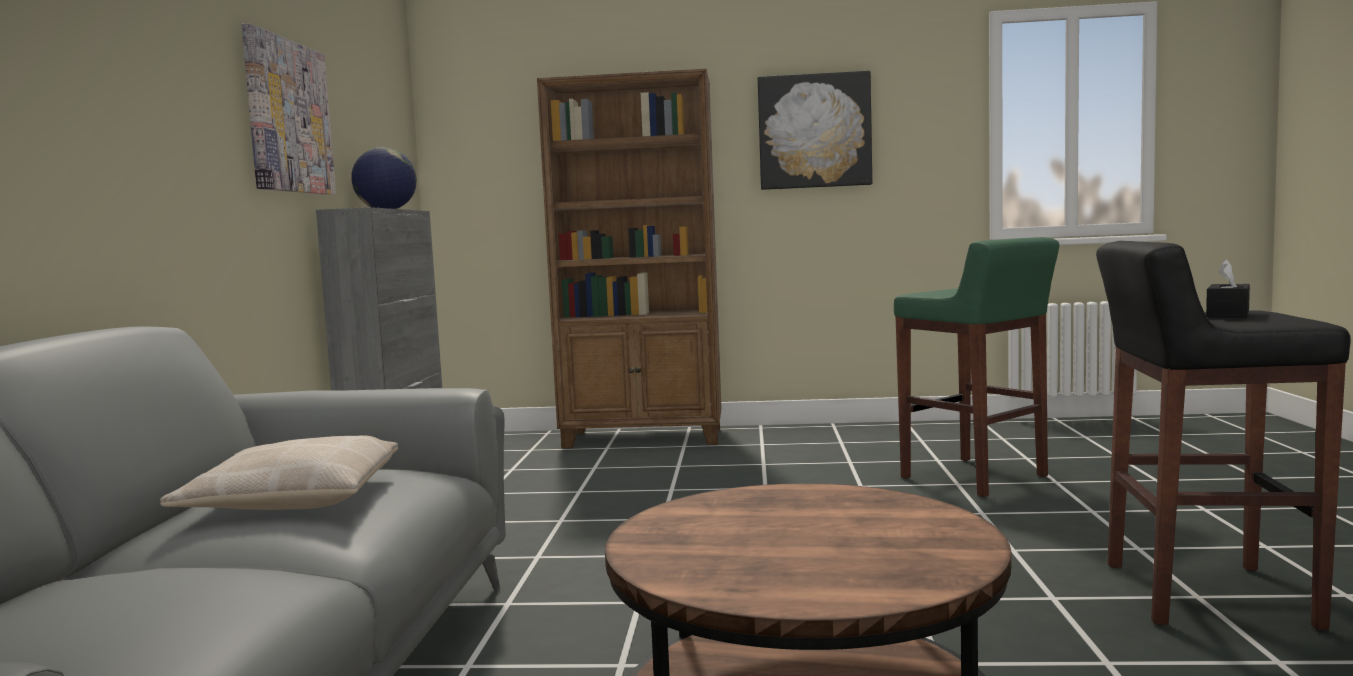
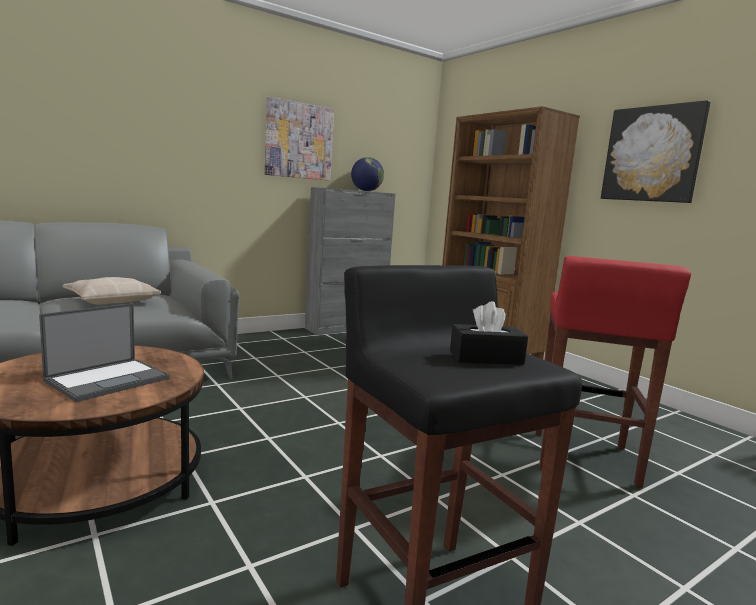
camera: 50 degrees right, 5 degrees up
(835, 528) = (109, 379): none -> laptop
(975, 478) = (583, 459): green stool -> red stool

